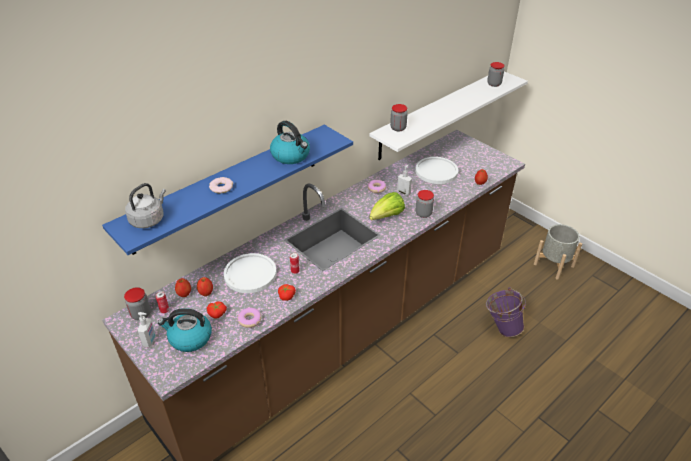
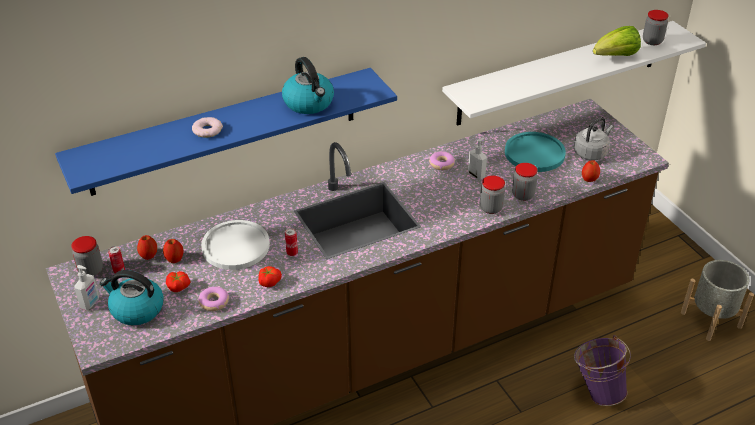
camera: 15 degrees right, 0 degrees up
(149, 219) = (108, 156): grey kettle -> grey kettle (591, 153)
(386, 217) = (439, 204): lettuce -> lettuce (615, 57)
(398, 128) = (484, 86): jar -> jar (523, 195)
(436, 171) = (534, 153): white plate -> turquoise plate

